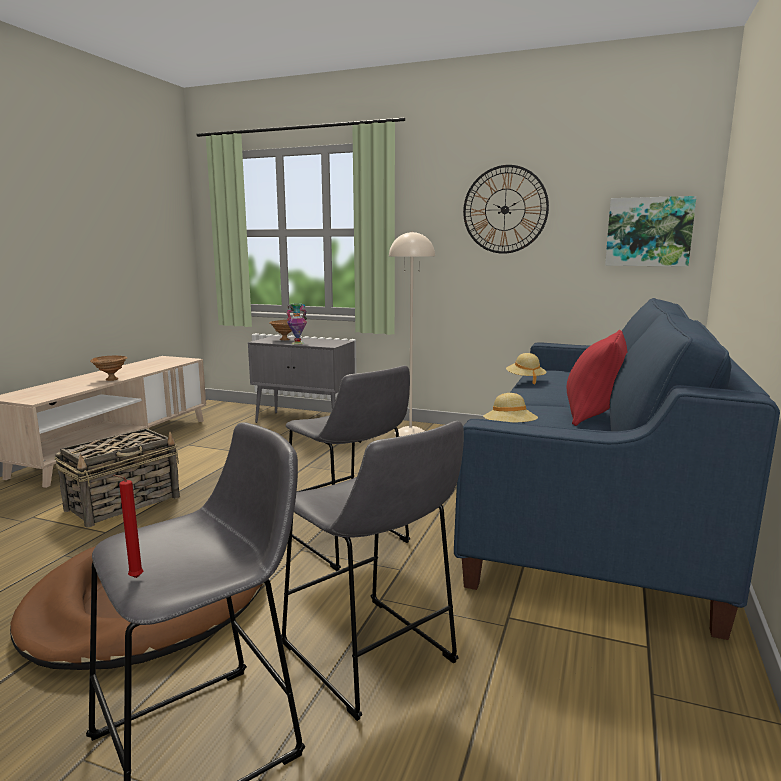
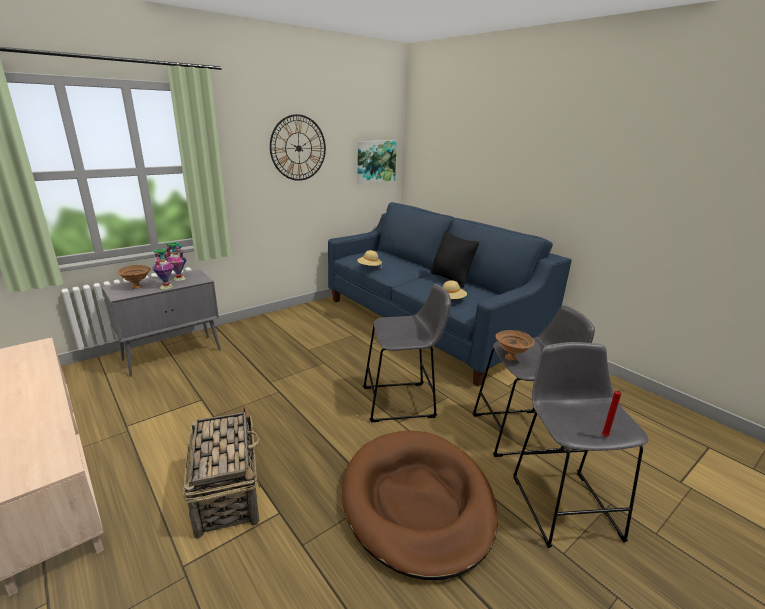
camera: 60 degrees left, 10 degrees up
(111, 379) = (48, 402): brown bowl -> brown bowl (512, 358)
(321, 342) = (179, 278): none -> vase
(410, 432) = (267, 326): beige floor lamp -> none
(593, 415) = (451, 279): red pillow -> black pillow

